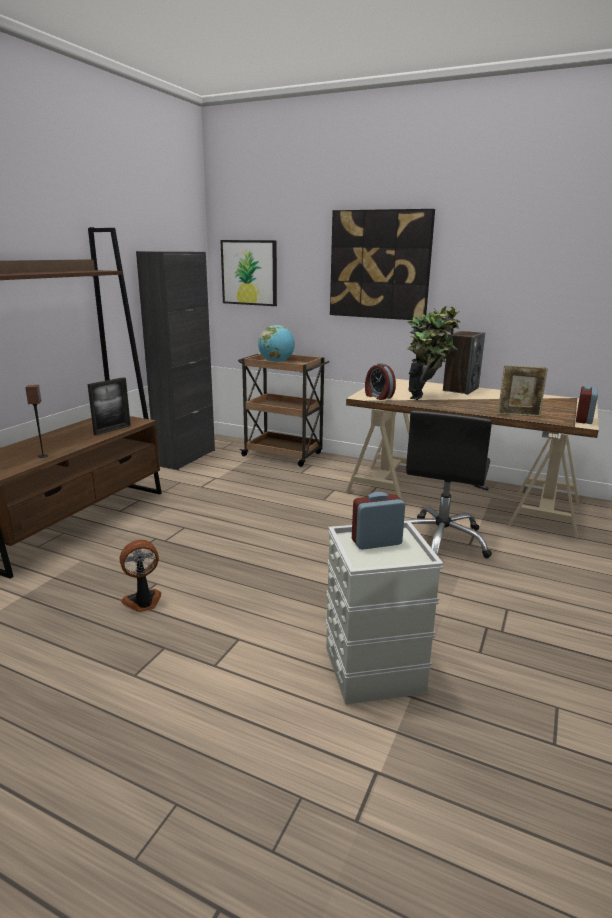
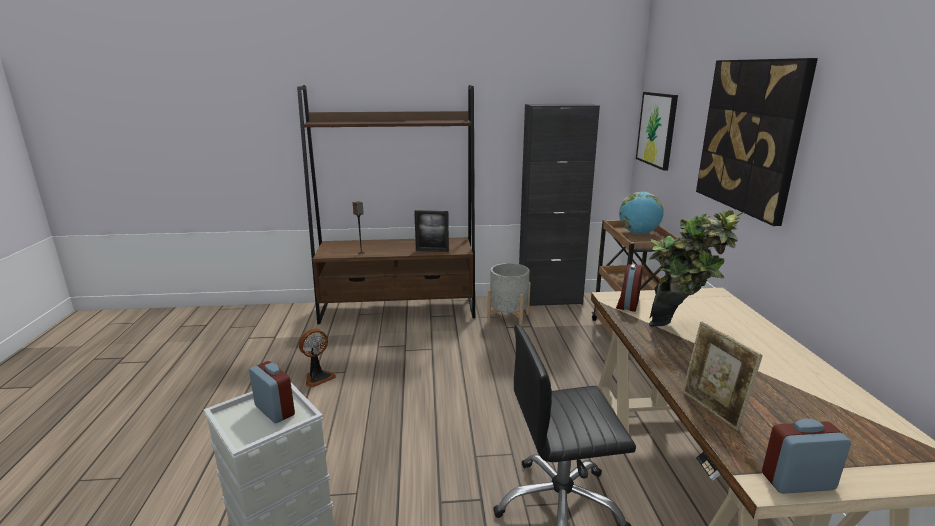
camera: 60 degrees right, 0 degrees up
(143, 602) = (318, 377): fan -> fan turned 105 degrees clockwise
(187, 481) = (508, 318): none -> grey planter
(460, 389) = (769, 343): speaker -> none

